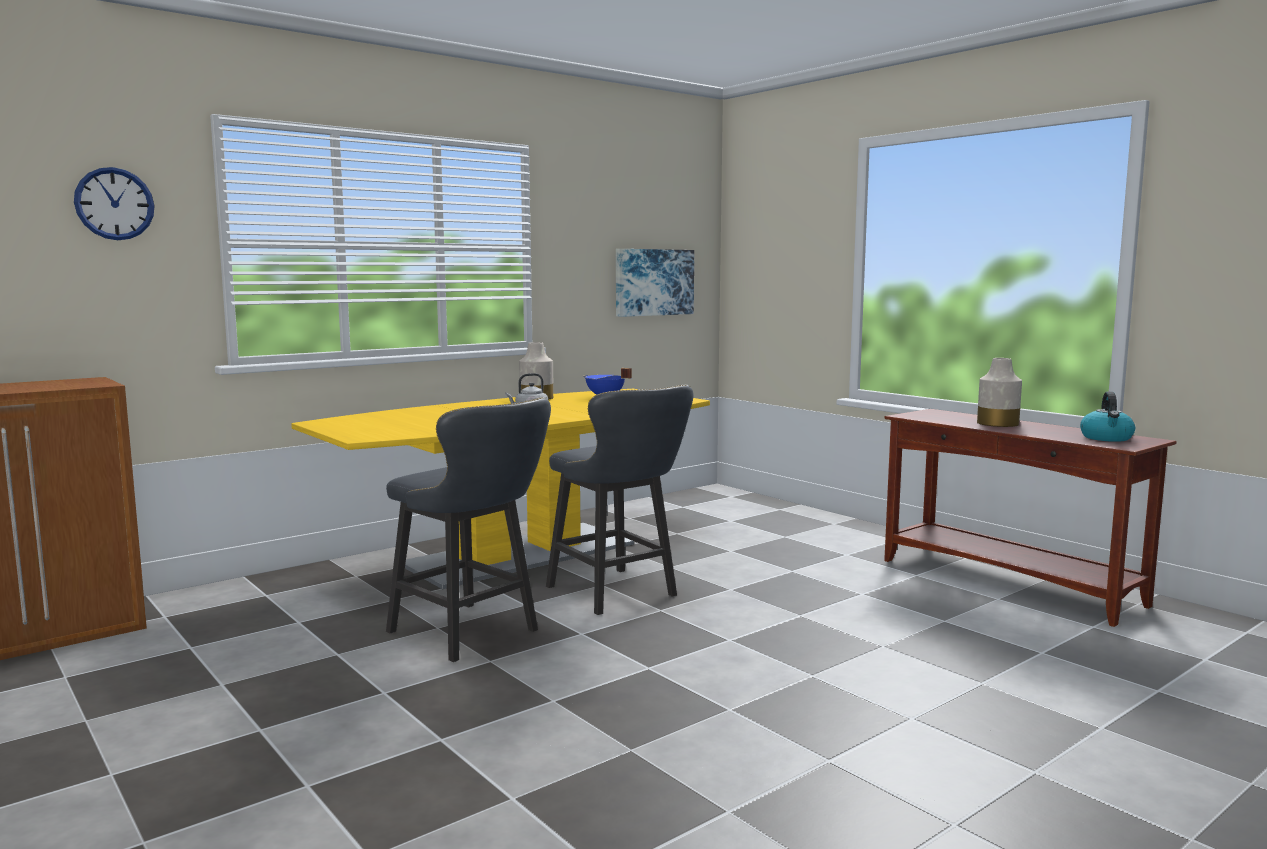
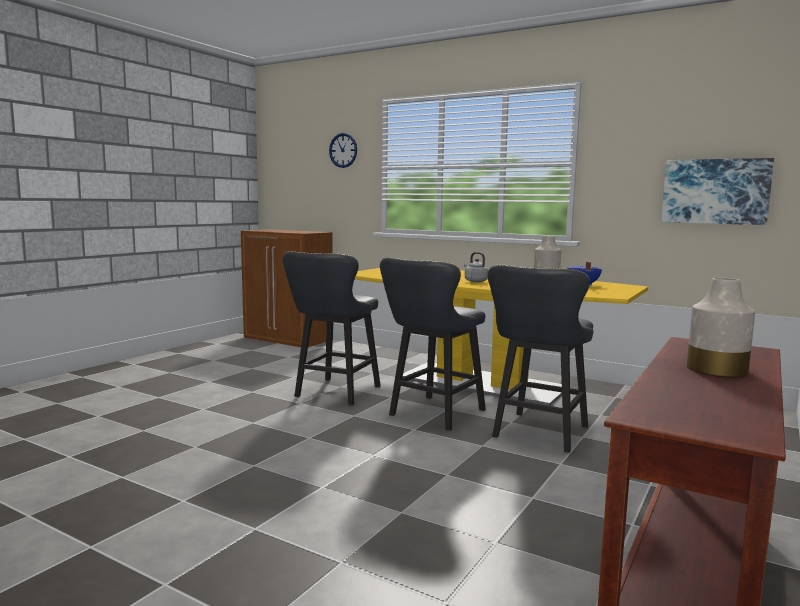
camera: 70 degrees right, 0 degrees up
(716, 565) = (537, 435): none -> grey stool
(1107, 438) = (701, 412): kettle -> none

